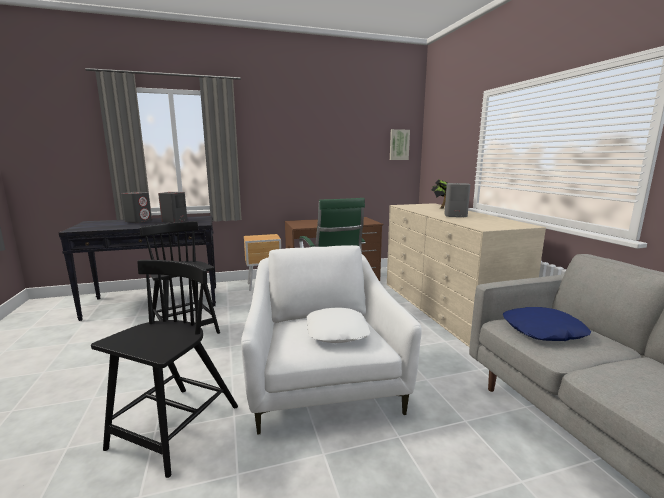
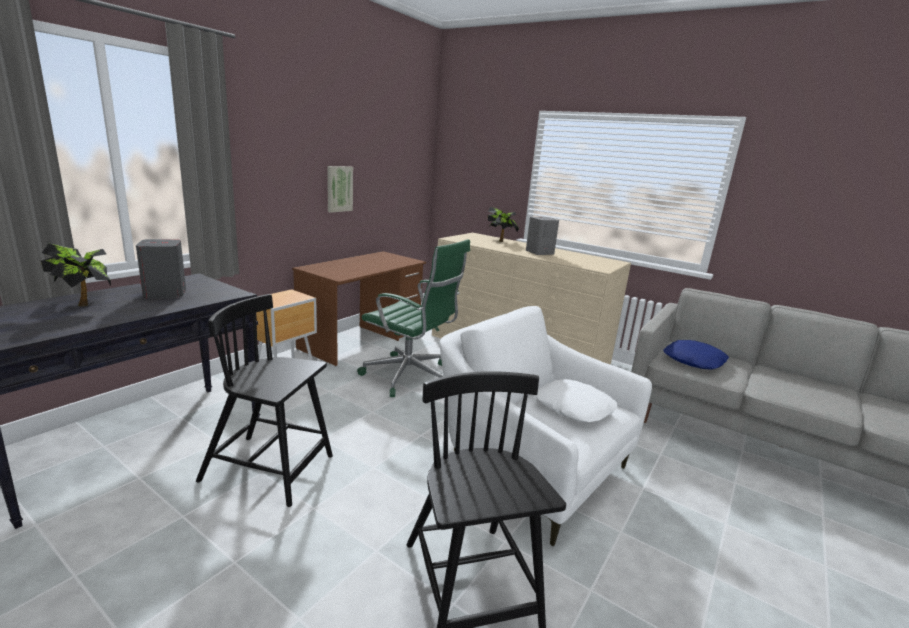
camera: 40 degrees left, 5 degrees up
(139, 221) = (85, 302): grey speaker -> potted plant
(399, 145) = (414, 155): picture -> picture (339, 188)

